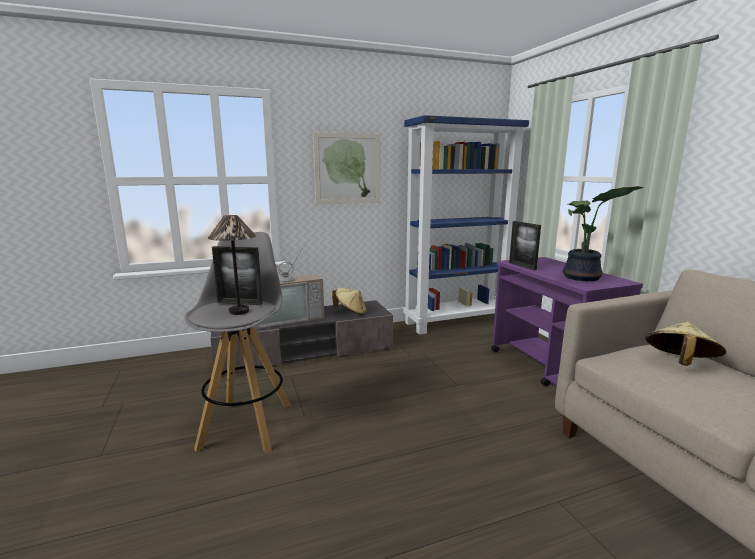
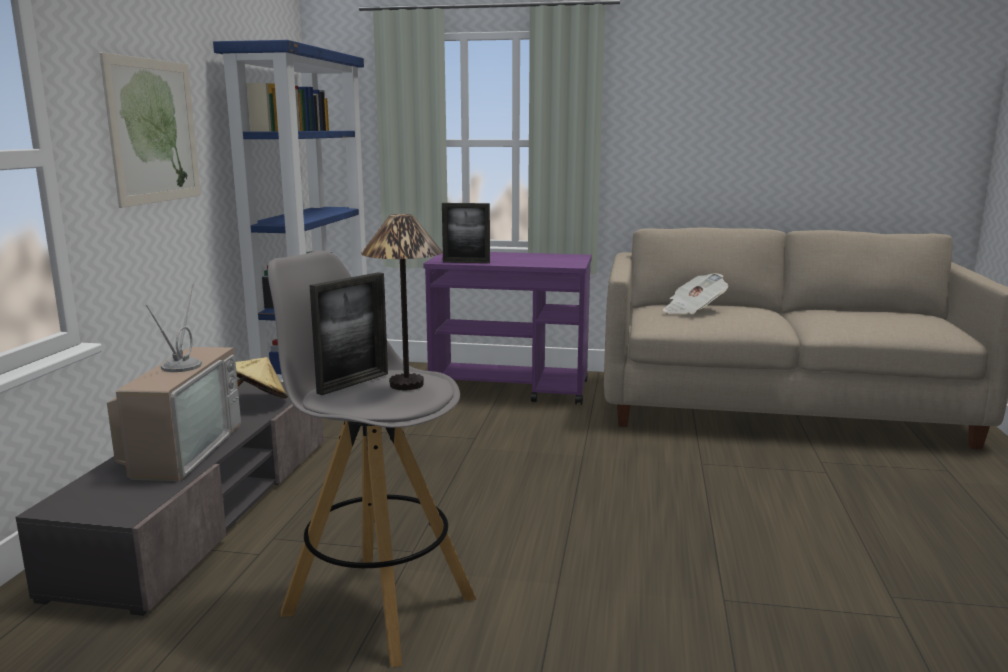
camera: 60 degrees left, 0 degrees up
(582, 278) = (546, 260): potted plant -> none
(679, 363) = (693, 310): beige hat -> newspaper

